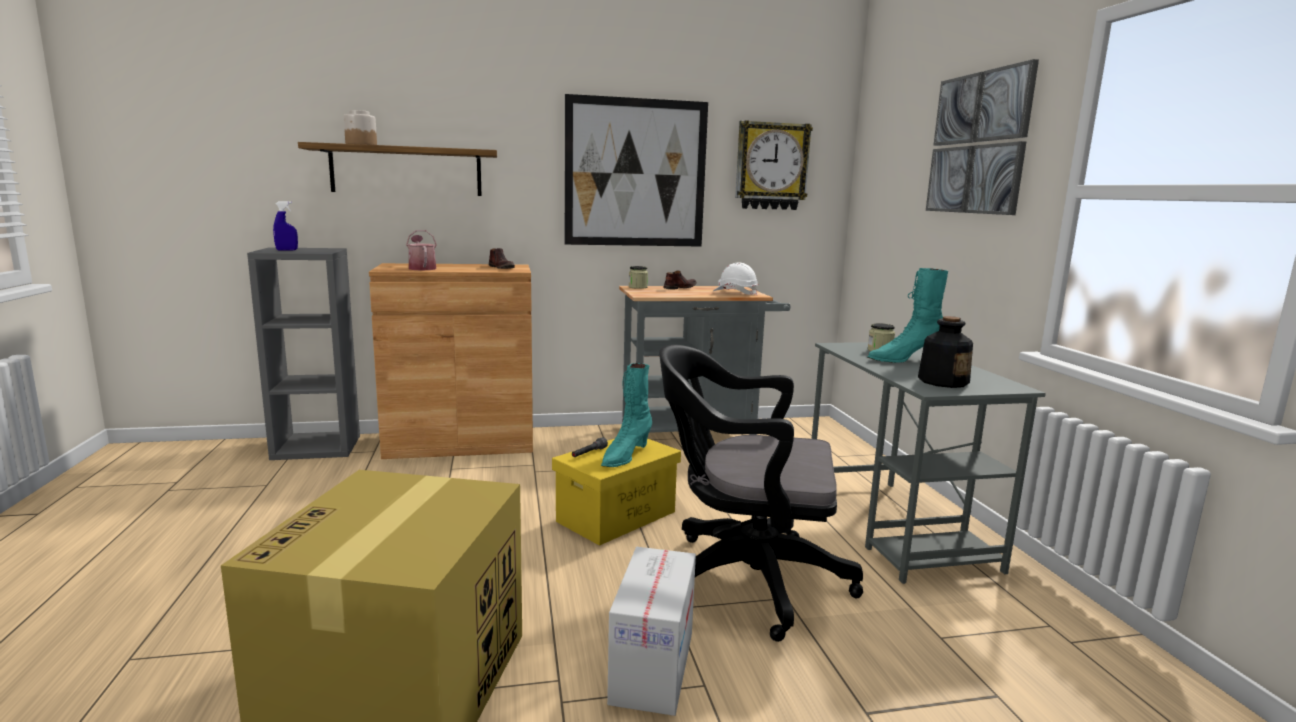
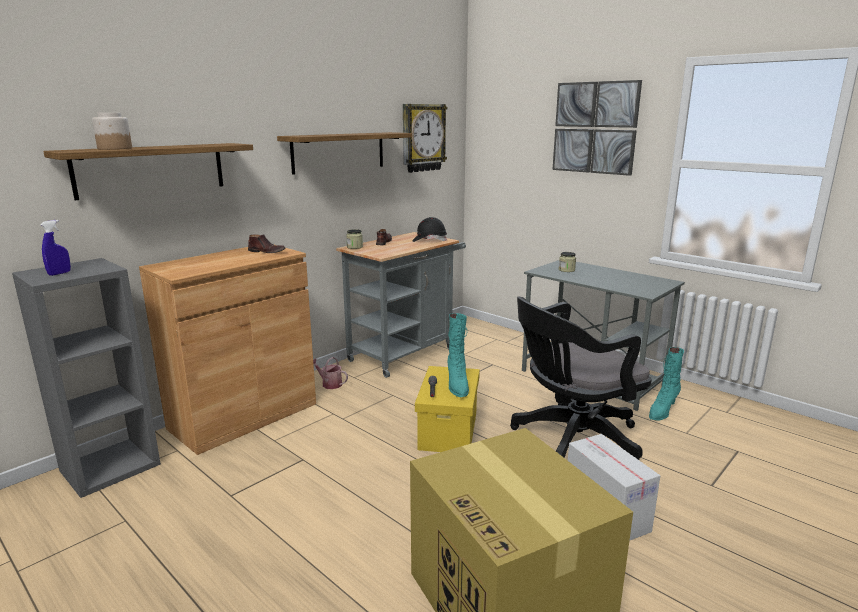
camera: 35 degrees left, 5 degrees up
(421, 268) = (205, 266): watering can -> watering can (329, 384)
(635, 173) = (339, 152): picture -> shelf
(735, 293) = (429, 240): white hard hat -> black hard hat
(904, 360) = (591, 274): turquoise boot -> turquoise boot (662, 411)
(942, 381) = (638, 286): bottle -> none

